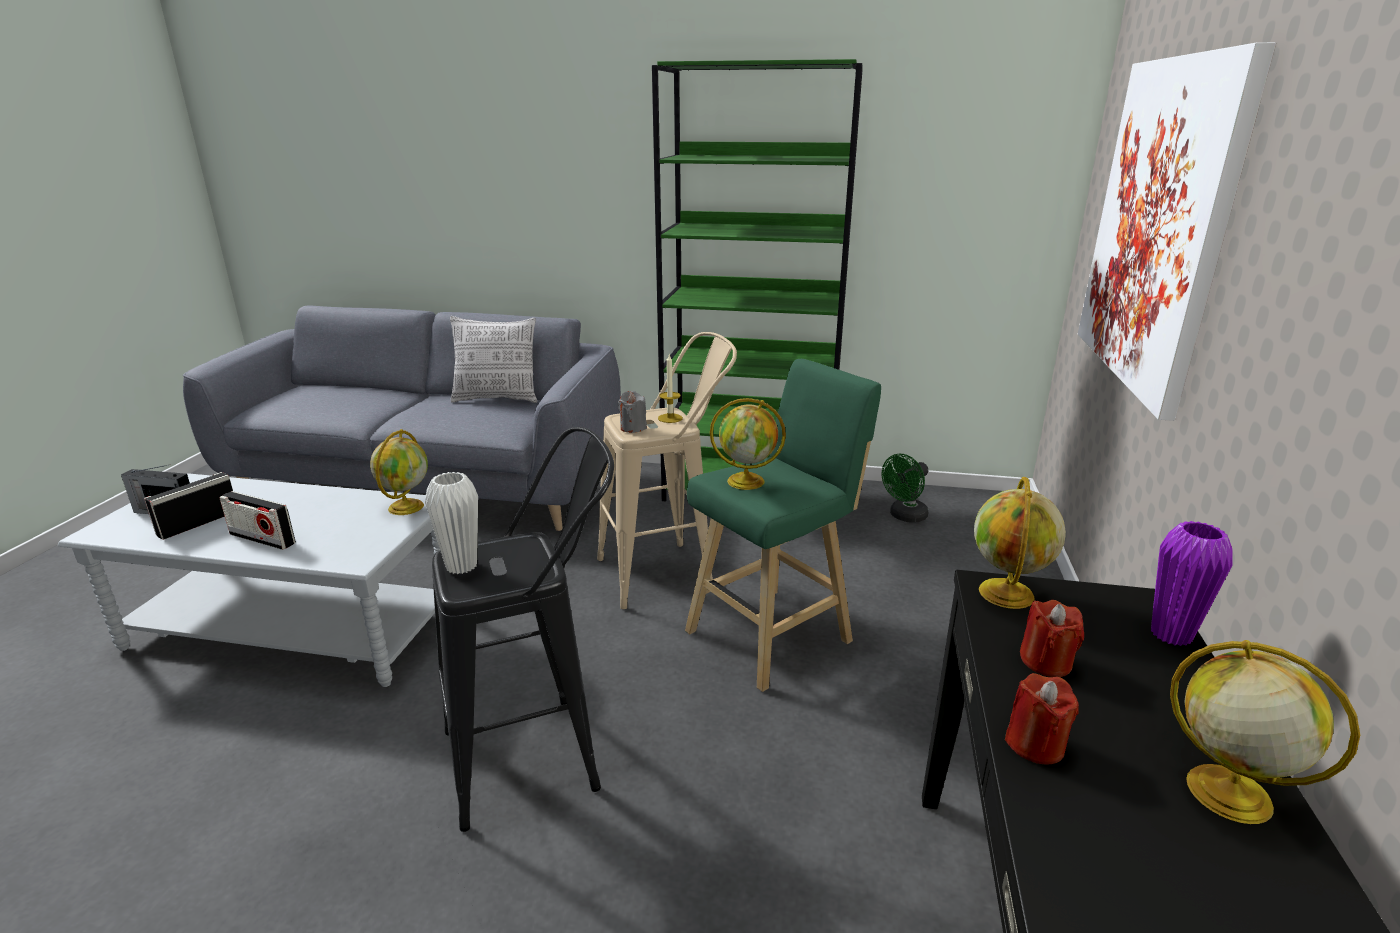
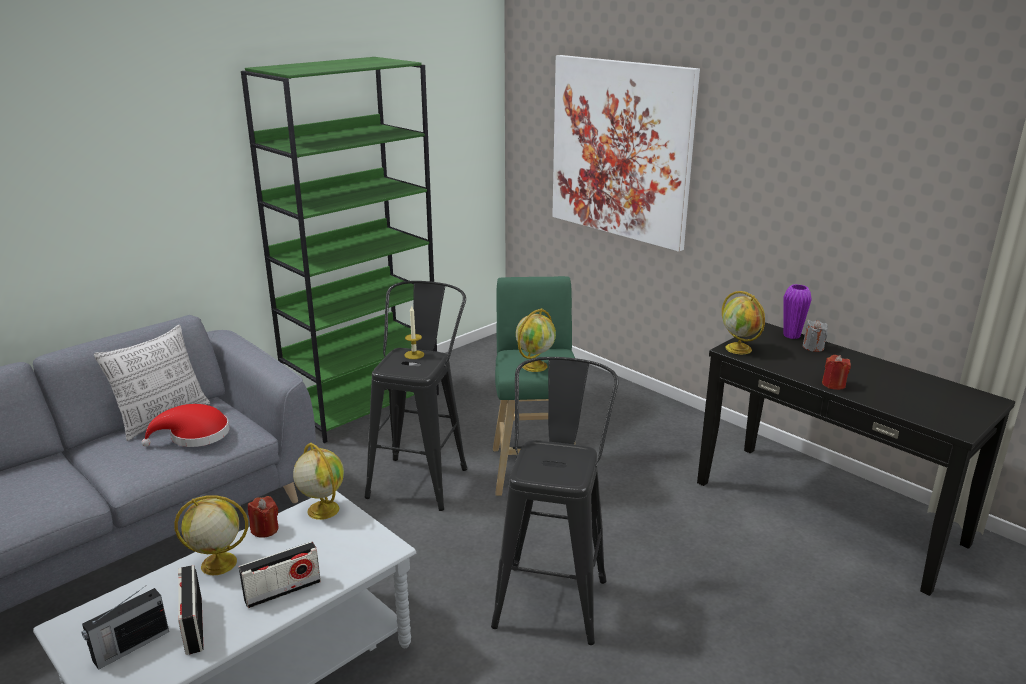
camera: 55 degrees left, 0 degrees up
(461, 566) = (544, 474): white vase -> none
(477, 416) = (195, 436): none -> red hat
(633, 428) = (411, 370): grey candle -> grey candle (813, 347)
(668, 572) = (422, 477): beige stool -> black stool
(904, 517) = (476, 373): green fan -> none
(1046, 661) = (789, 362): red candle -> red candle (265, 529)
(1225, 792) = (875, 368): globe -> globe (217, 564)

